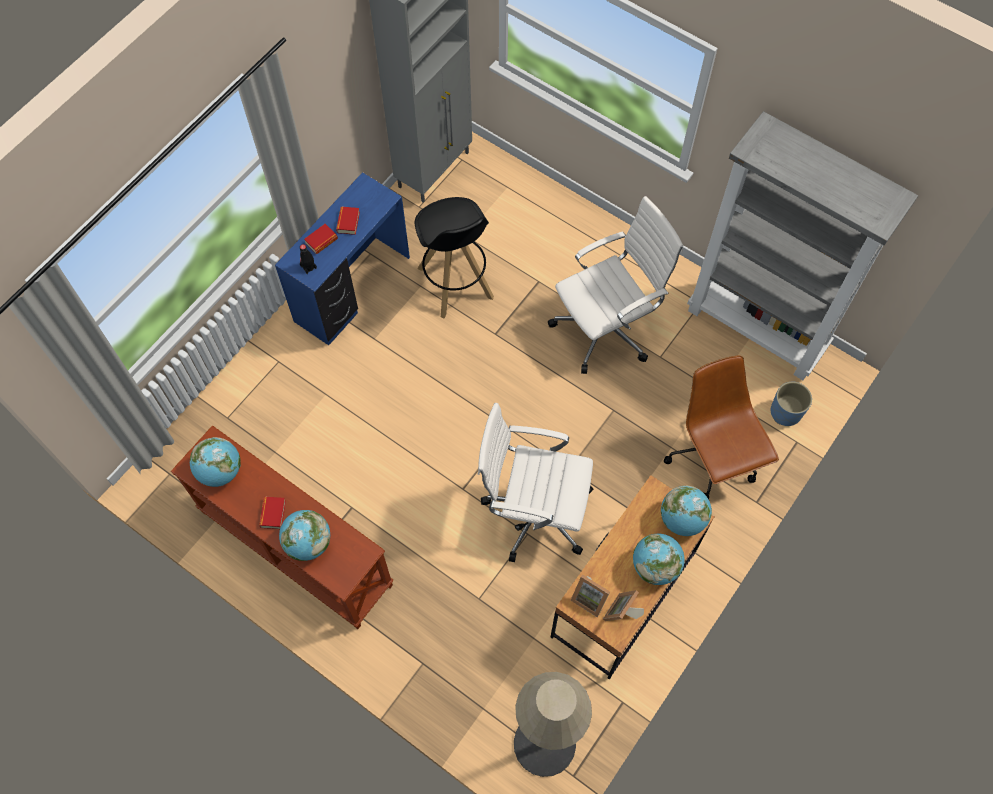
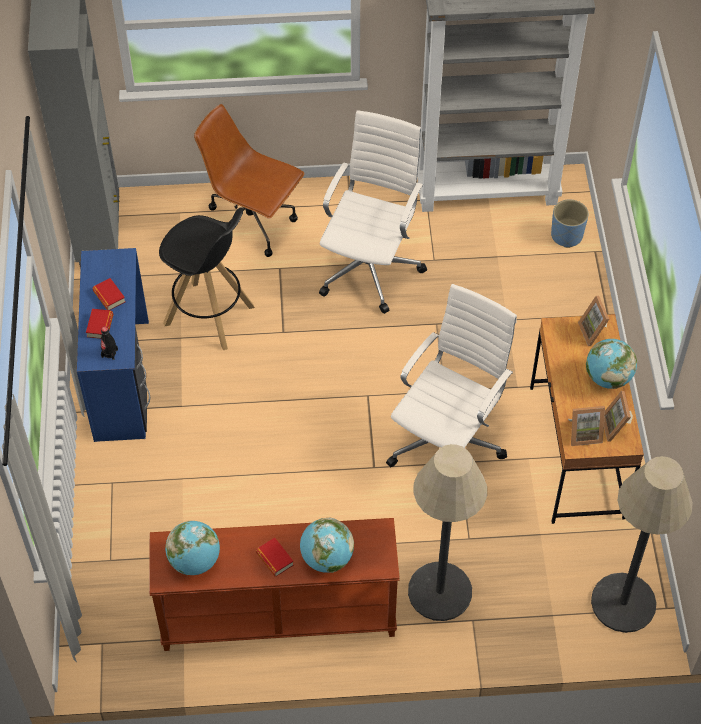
camera: 40 degrees left, 10 degrees down
(420, 622) = (440, 592): none -> floor lamp
(534, 511) = (447, 441): white office chair -> white office chair turned 150 degrees clockwise
(682, 519) = (594, 332): globe -> picture frame
(713, 459) = (546, 306): brown office chair -> brown office chair (252, 225)

